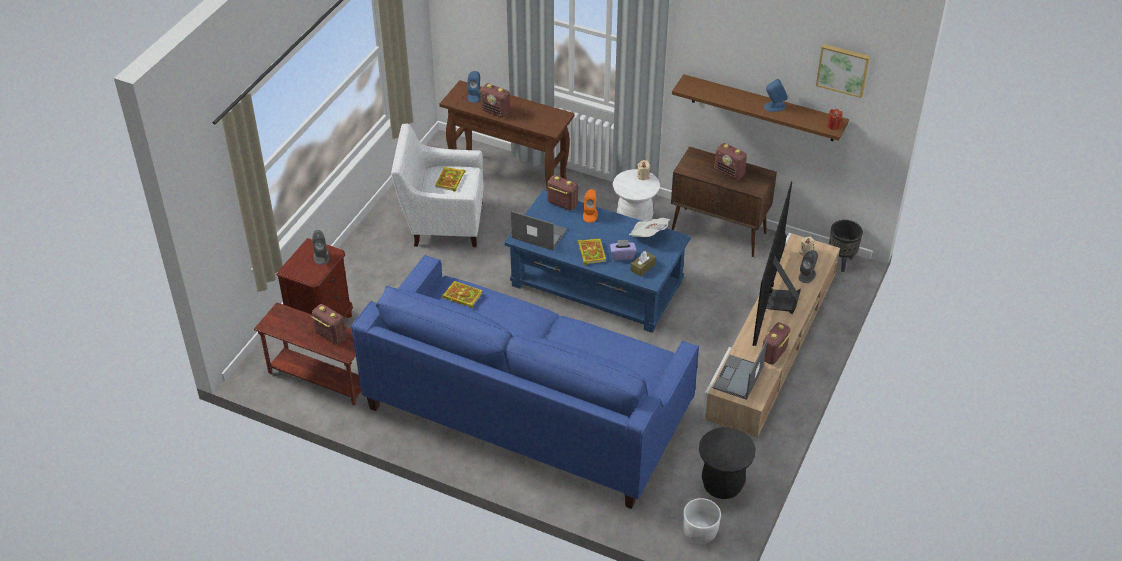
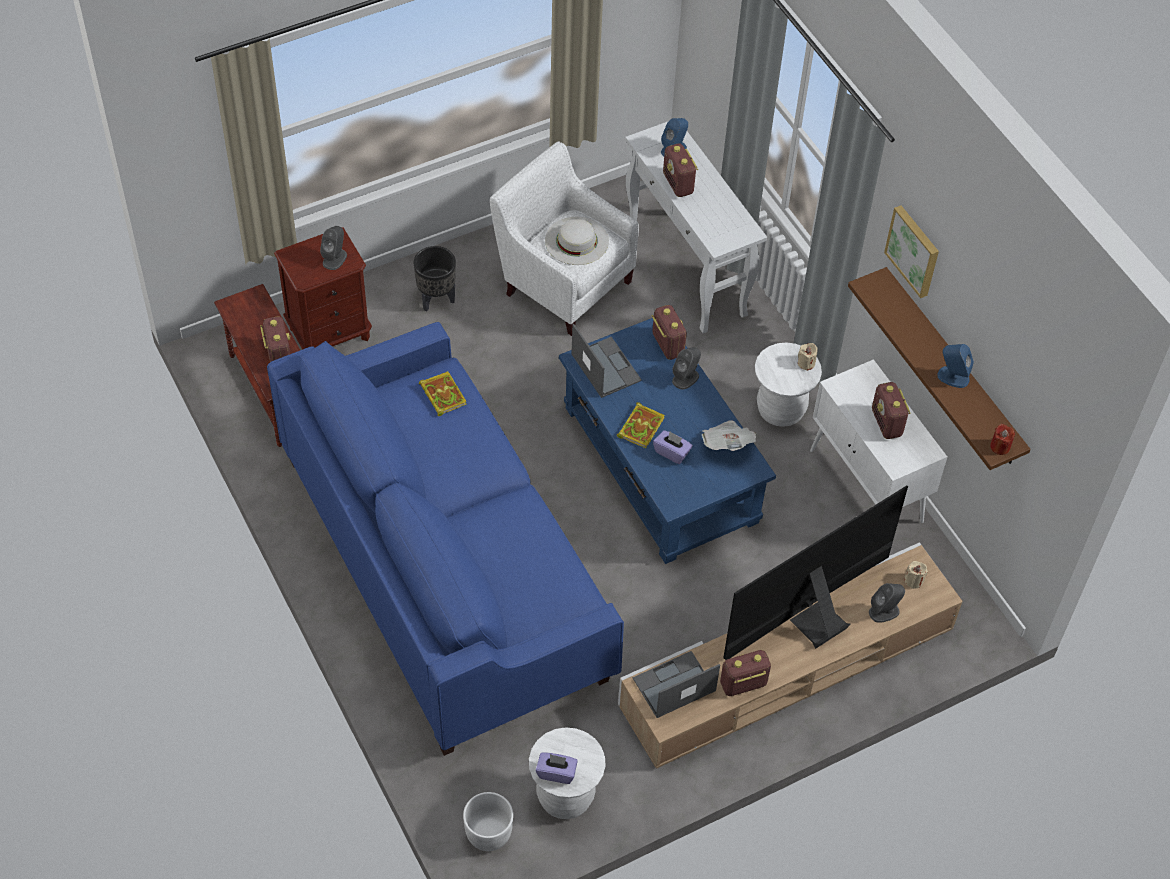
camera: 35 degrees right, 10 degrees up
(450, 181) = (576, 241): book -> white hat
(510, 180) = (687, 272): brown console table -> white console table
(590, 215) = (685, 378): orange speaker -> grey speaker
(643, 267) = (680, 482): brown tissue box -> none
(719, 232) = (867, 487): brown cabinet -> white cabinet
(722, 485) = (565, 796): black stool -> white stool
(727, 458) = (556, 773): none -> purple tissue box
(840, 262) = (978, 617): black planter -> black planter (436, 299)
(843, 69) = (1036, 383): picture -> picture (914, 250)

